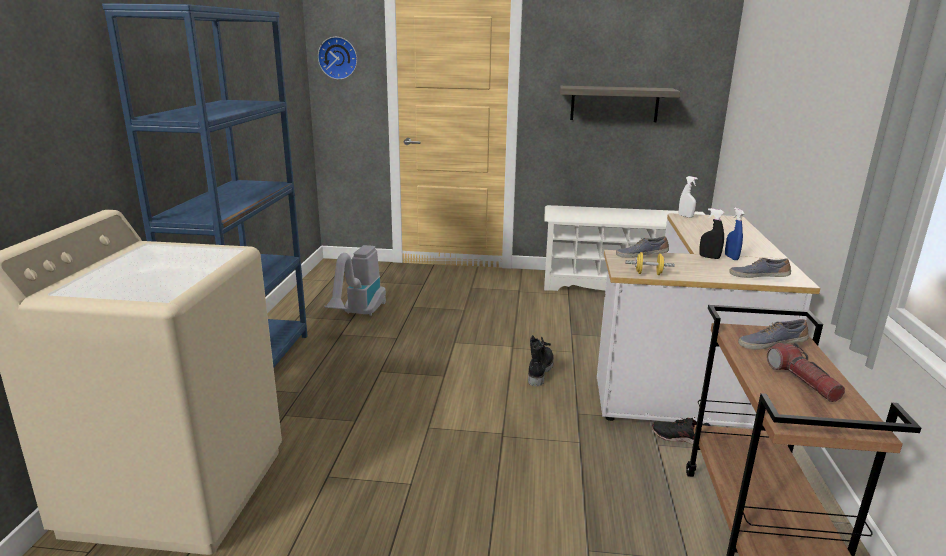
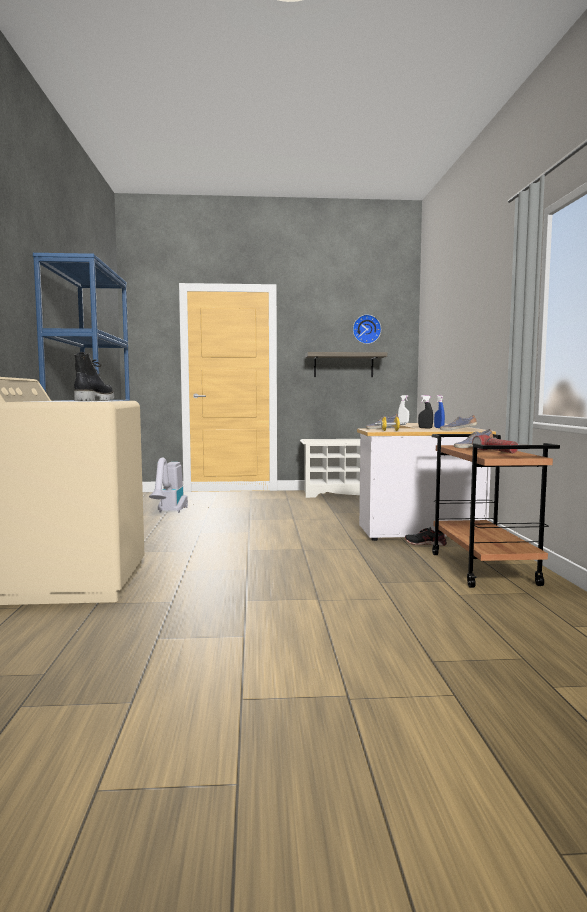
camera: 10 degrees left, 15 degrees down
(338, 58) = (144, 337): wall clock -> wall clock (366, 329)
(539, 371) = (317, 526): black boot -> black boot (93, 400)

